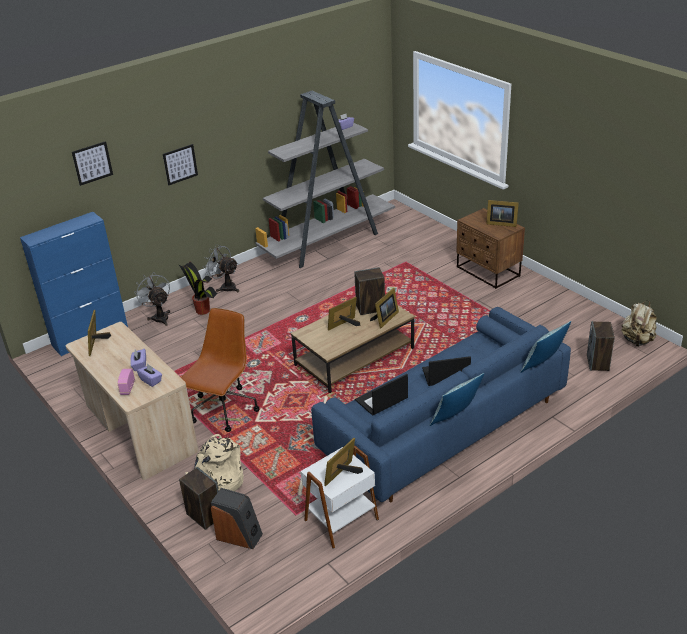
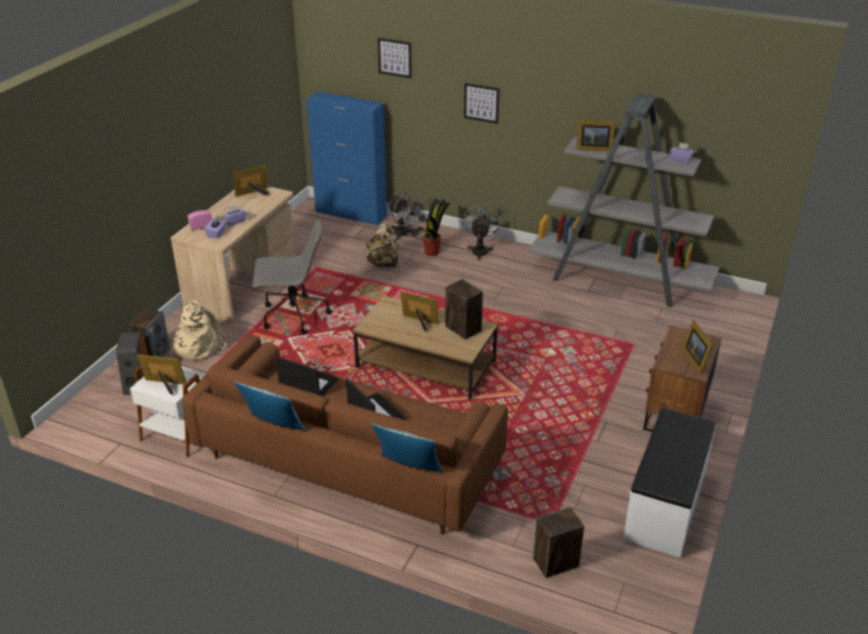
camera: 60 degrees right, 0 degrees up
(159, 316) = (404, 234): grey fan -> grey fan turned 105 degrees clockwise
(223, 410) = (293, 316): brown office chair -> grey office chair
(385, 319) = (450, 344): picture frame -> picture frame (592, 148)
(443, 426) = (348, 460): blue sofa -> brown sofa
(569, 304) = (666, 505): none -> white bench
(637, 340) = (638, 594): beige backpack -> beige backpack (383, 263)

